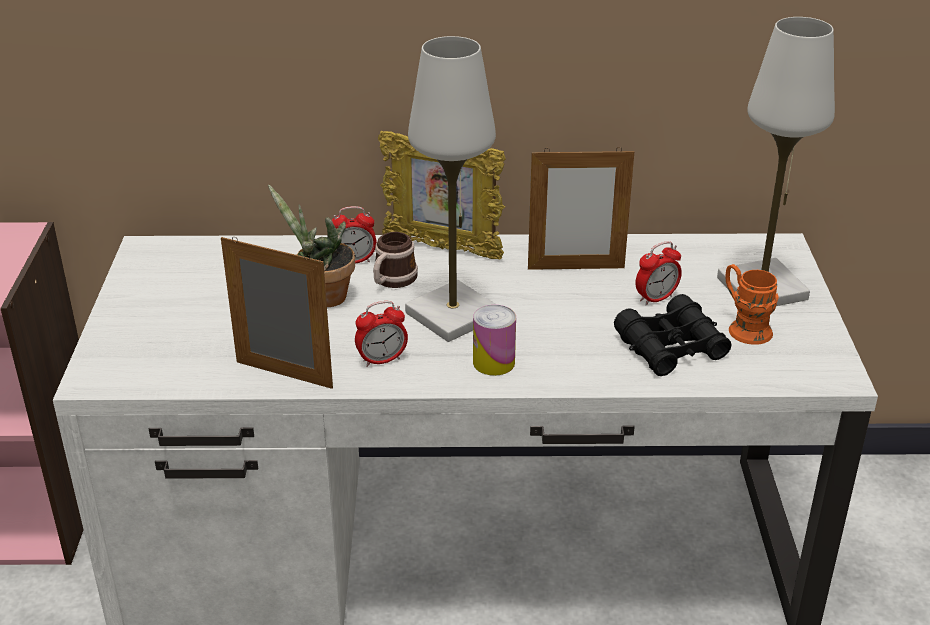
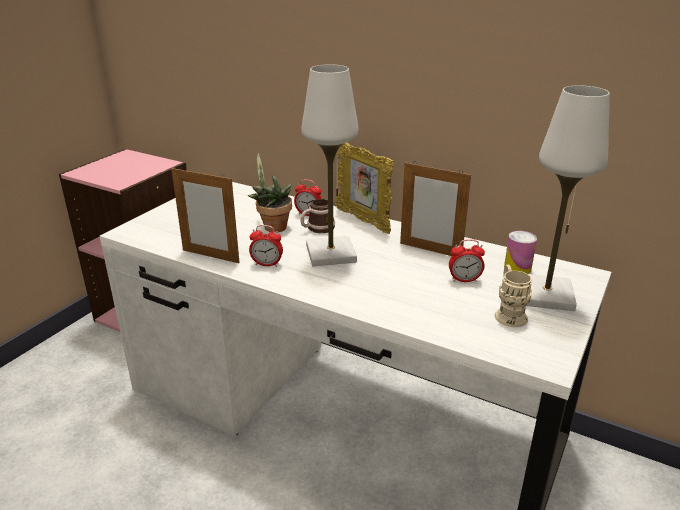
camera: 30 degrees right, 5 degrees down
(284, 375) = (210, 256): picture frame -> picture frame turned 150 degrees clockwise
(494, 362) = (325, 284): can -> can (517, 268)
(671, 347) = (445, 309): black binoculars -> none
(743, 327) = (508, 313): orange mug -> beige mug

